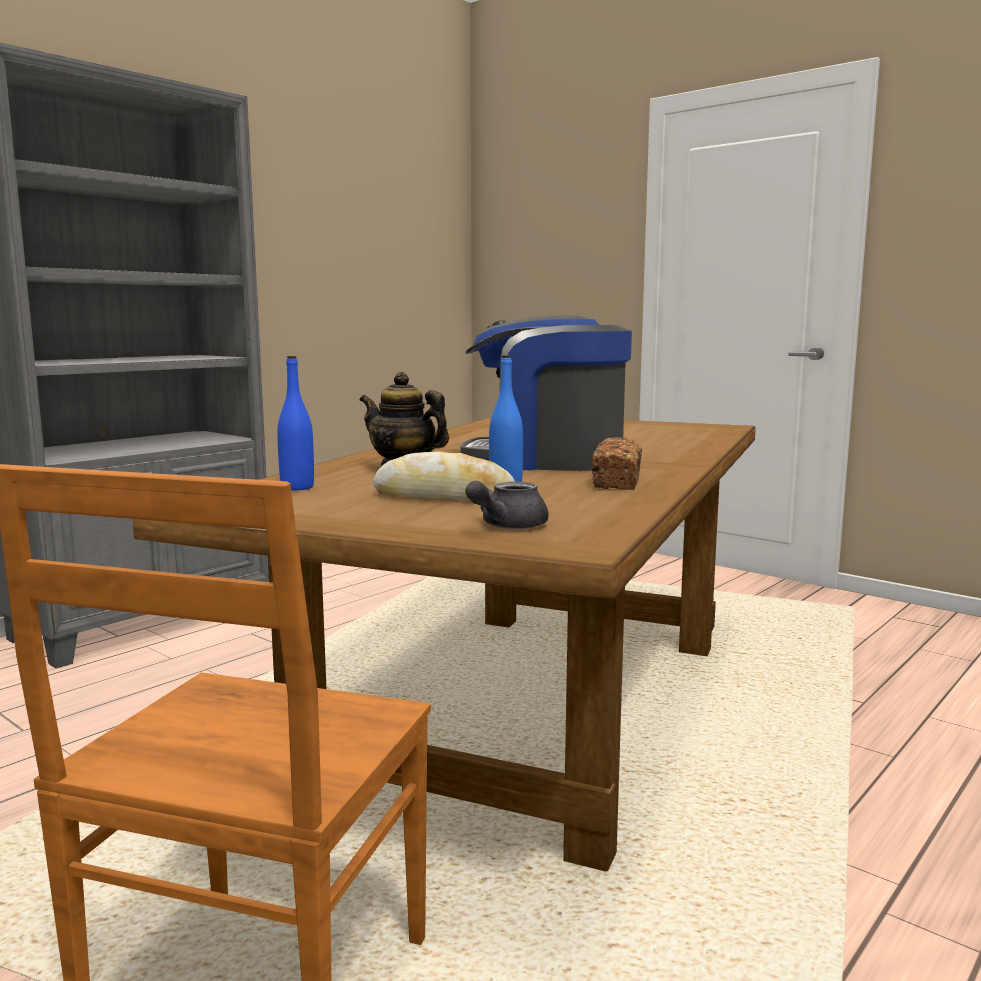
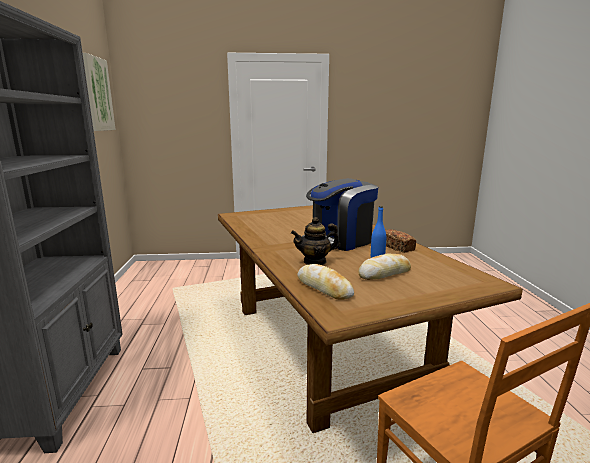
camera: 45 degrees left, 5 degrees up
(297, 487) = (324, 288): blue bottle -> bread
(416, 204) = (97, 94): none -> picture
(506, 526) = (450, 282): grey teapot -> none

